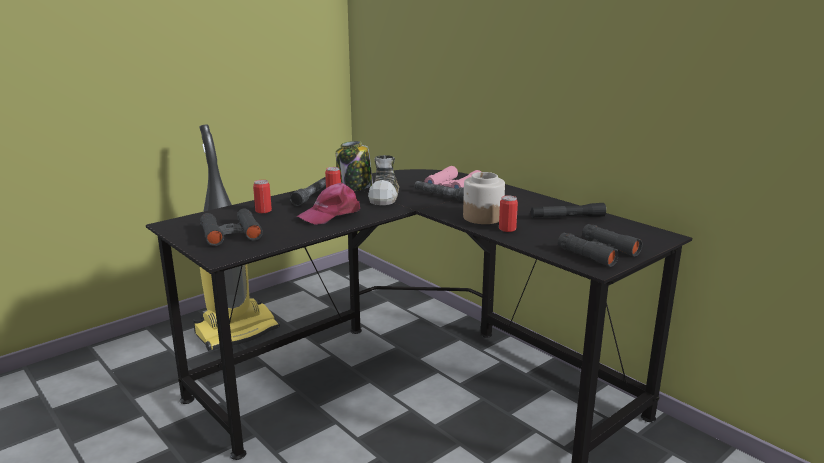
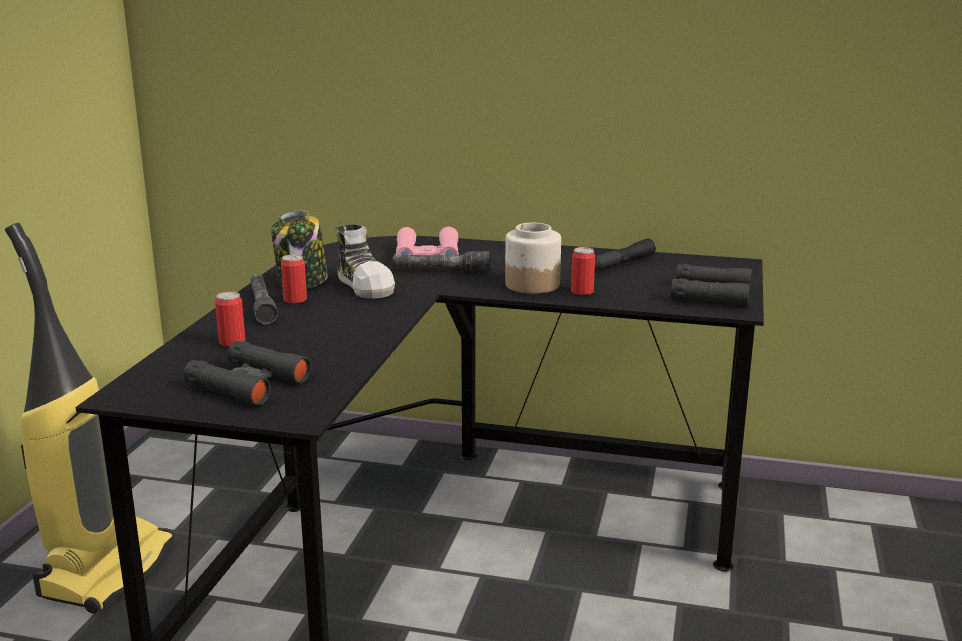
camera: 35 degrees left, 0 degrees up
(331, 214) = (340, 324): pink cap -> none

